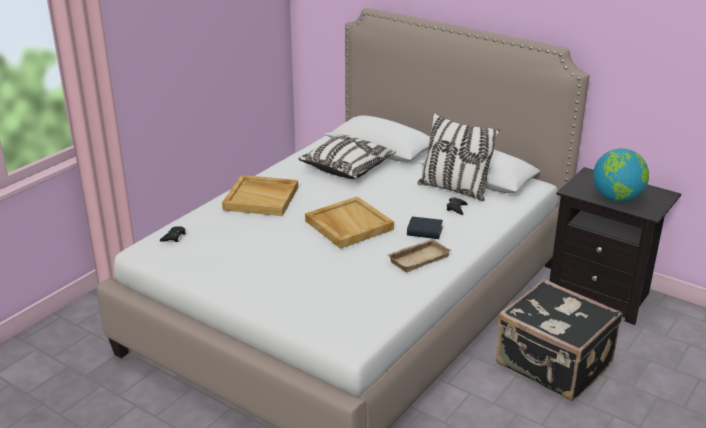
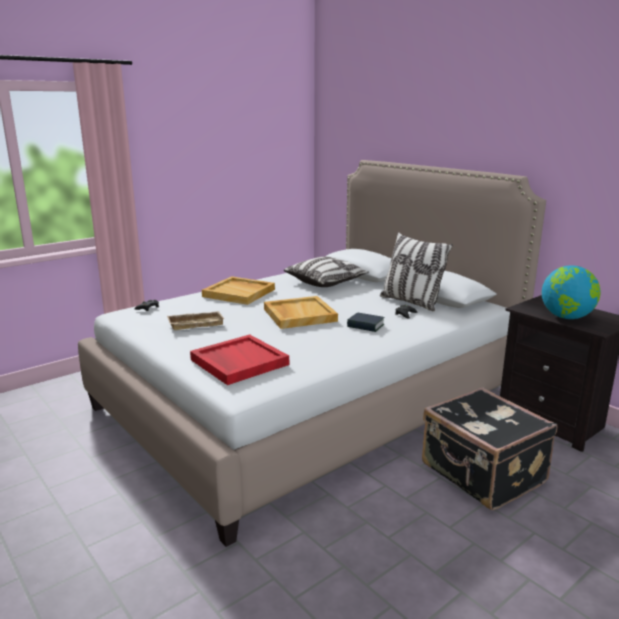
camera: 15 degrees right, 10 degrees down
(325, 302) = (238, 362): none -> red tray
(418, 258) = (347, 342): beige tray -> beige tray (196, 323)

